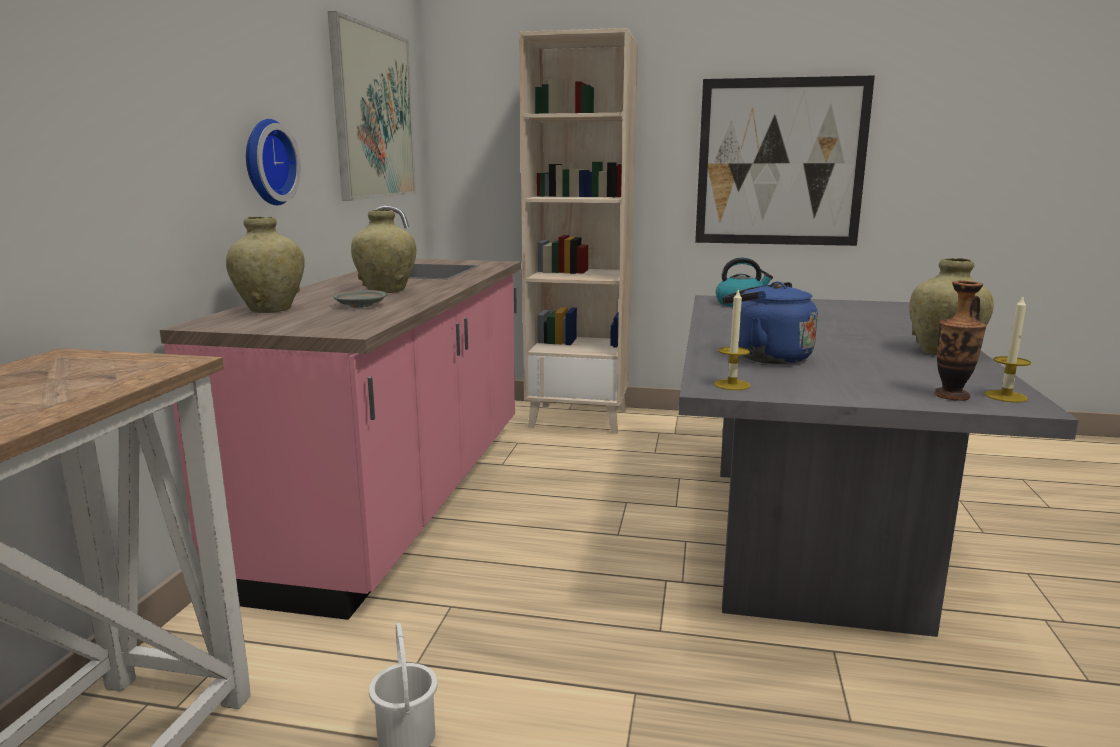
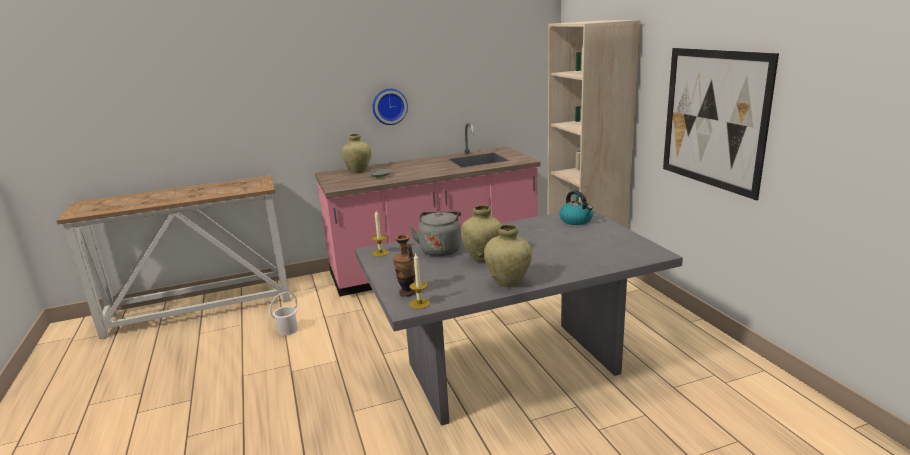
camera: 60 degrees right, 5 degrees up
(373, 114) = (491, 70): picture -> none
(386, 291) = (415, 170): beige vase -> beige vase (483, 258)
(765, 357) = (440, 249): blue kettle -> grey kettle

